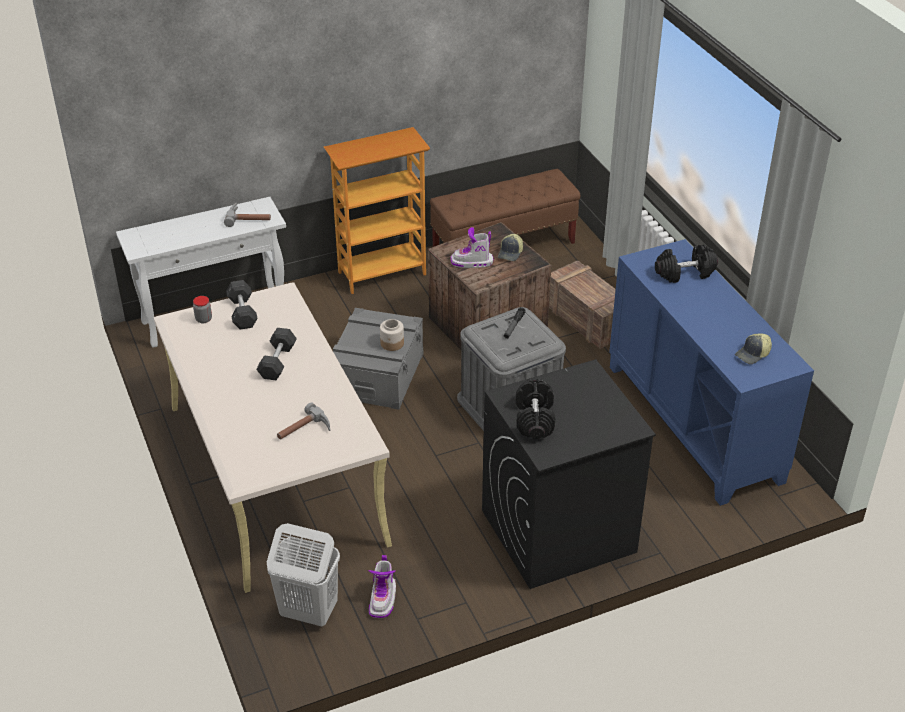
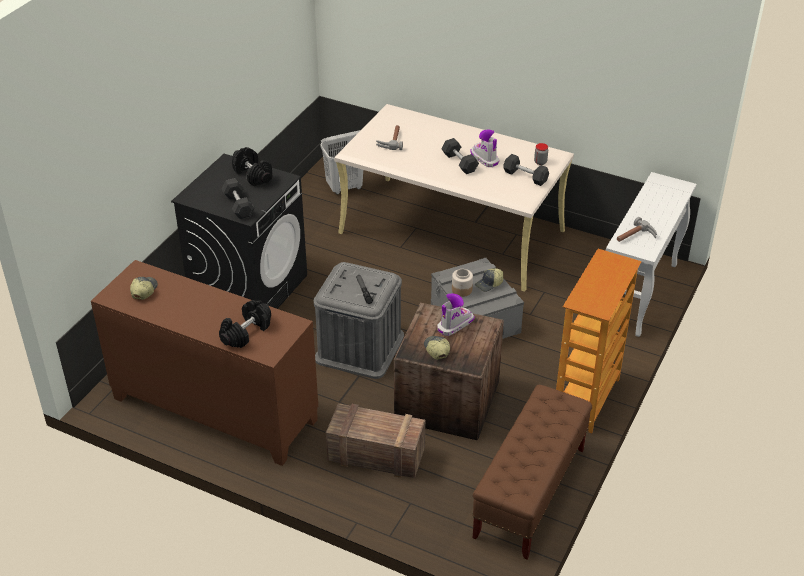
camera: 140 degrees right, 0 degrees up
(361, 336) = (489, 284): none -> cap
(383, 599) = (313, 210): boot -> boot (484, 158)
(586, 388) = (238, 205): none -> grey dumbbell
(694, 422) = (214, 410): blue cabinet -> brown cabinet

